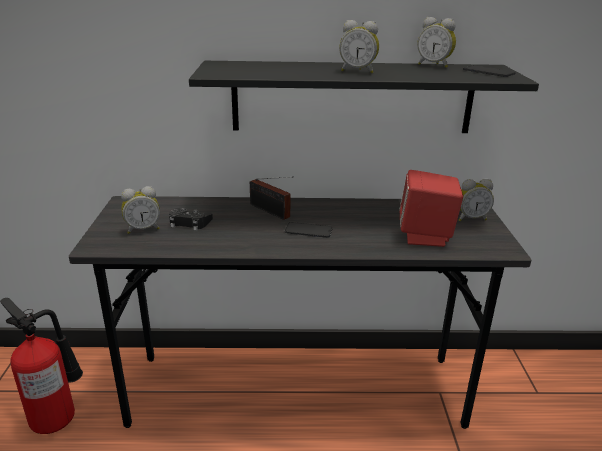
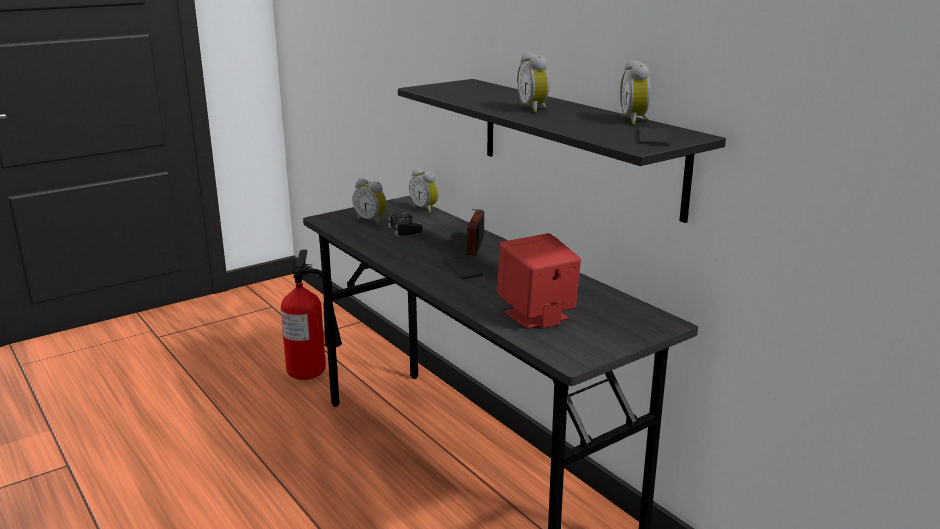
camera: 55 degrees right, 5 degrees down
(470, 218) = (624, 328): alarm clock -> alarm clock (425, 209)

